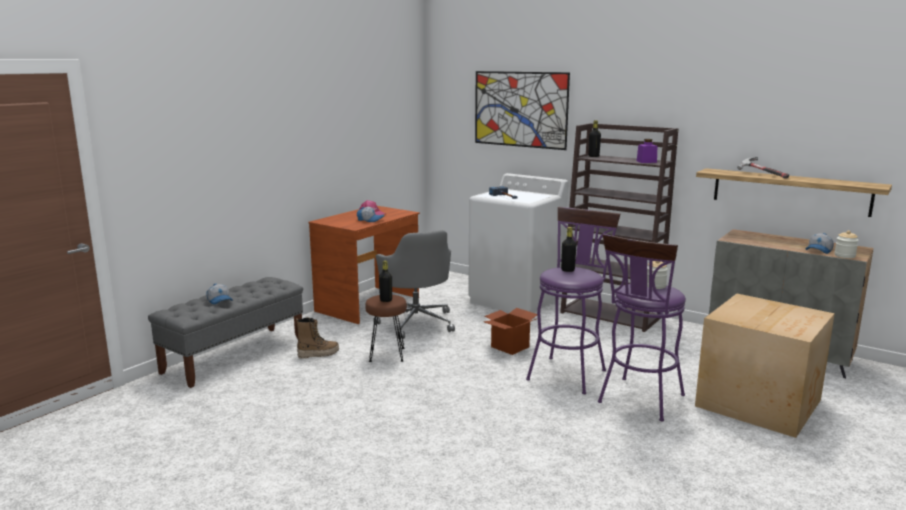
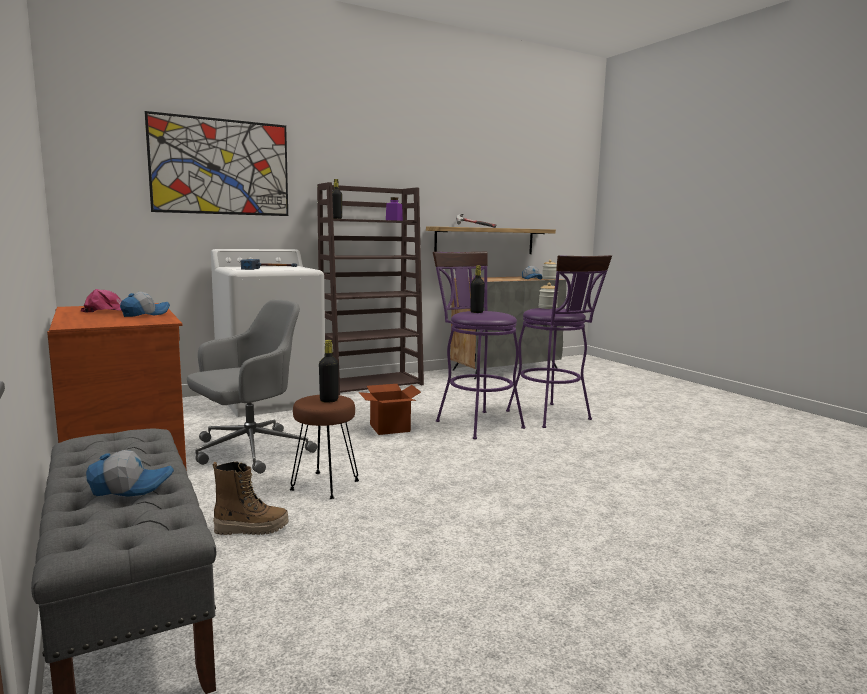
camera: 65 degrees left, 5 degrees down
(318, 354) = (251, 529): boot -> boot turned 75 degrees clockwise
(416, 323) = (249, 451): grey office chair -> grey office chair turned 45 degrees counterclockwise
(760, 403) = (579, 392): cardboard box -> none

